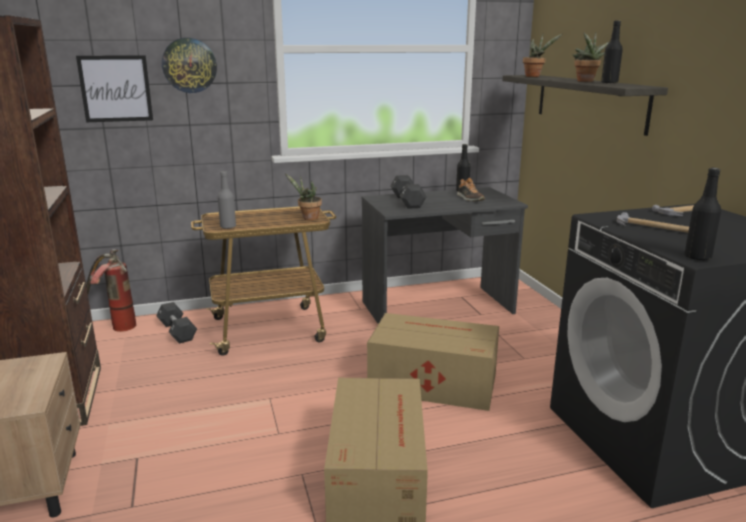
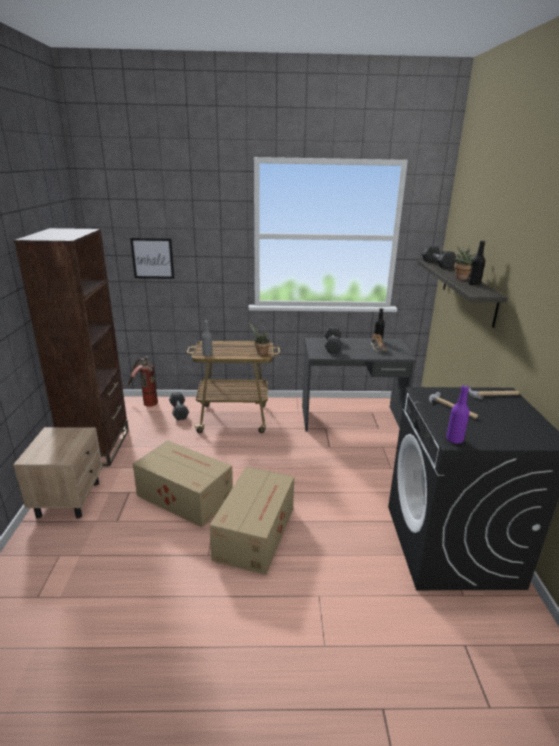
camera: 15 degrees right, 5 degrees up
(189, 65) = (198, 245): wall clock -> none
(431, 382) = (319, 474): cardboard box -> cardboard box (184, 495)
(534, 76) = (437, 264): potted plant -> black dumbbell
(697, 257) = (454, 439): black bottle -> purple bottle

